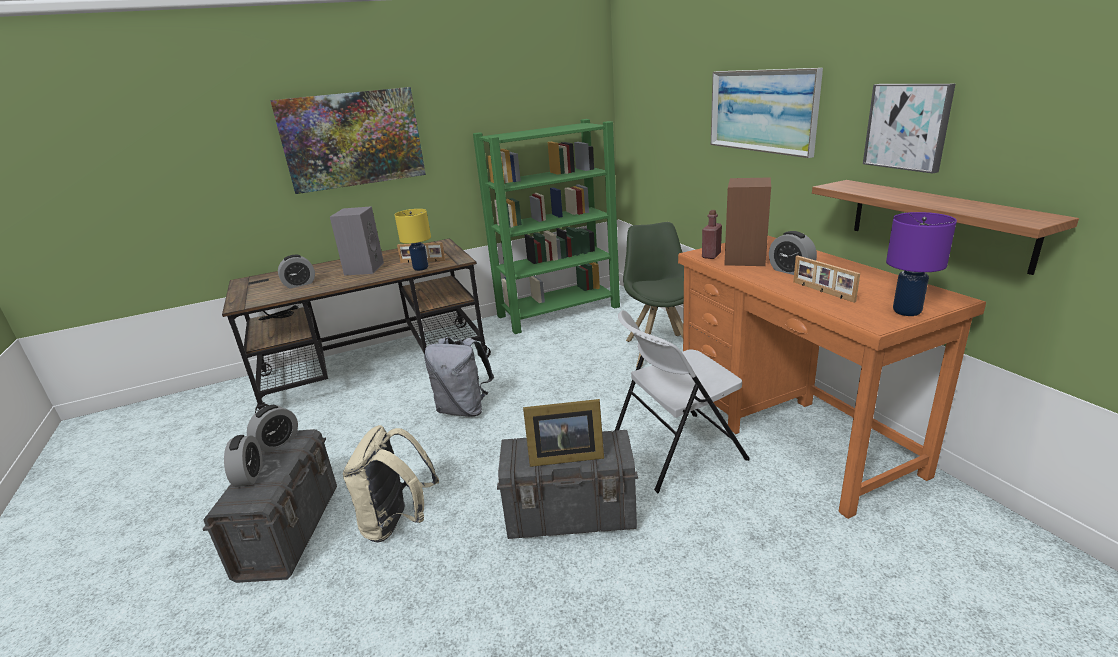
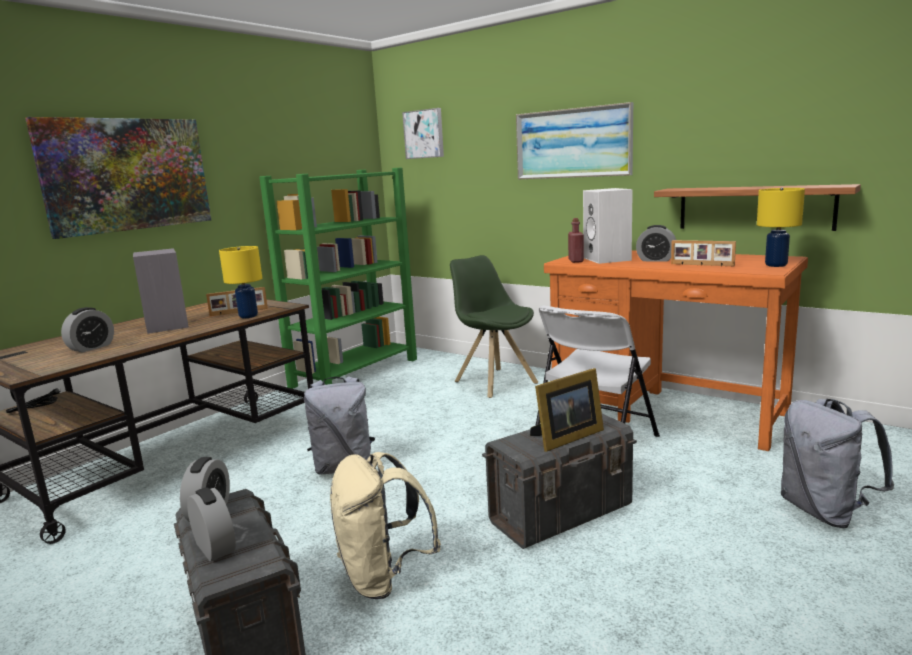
camera: 30 degrees left, 10 degrees down
(746, 259) = (608, 259): brown speaker -> white speaker
(822, 618) = (825, 512): none -> grey backpack
(907, 311) = (775, 265): purple table lamp -> yellow table lamp
(908, 126) = (718, 139): picture -> picture (424, 134)

